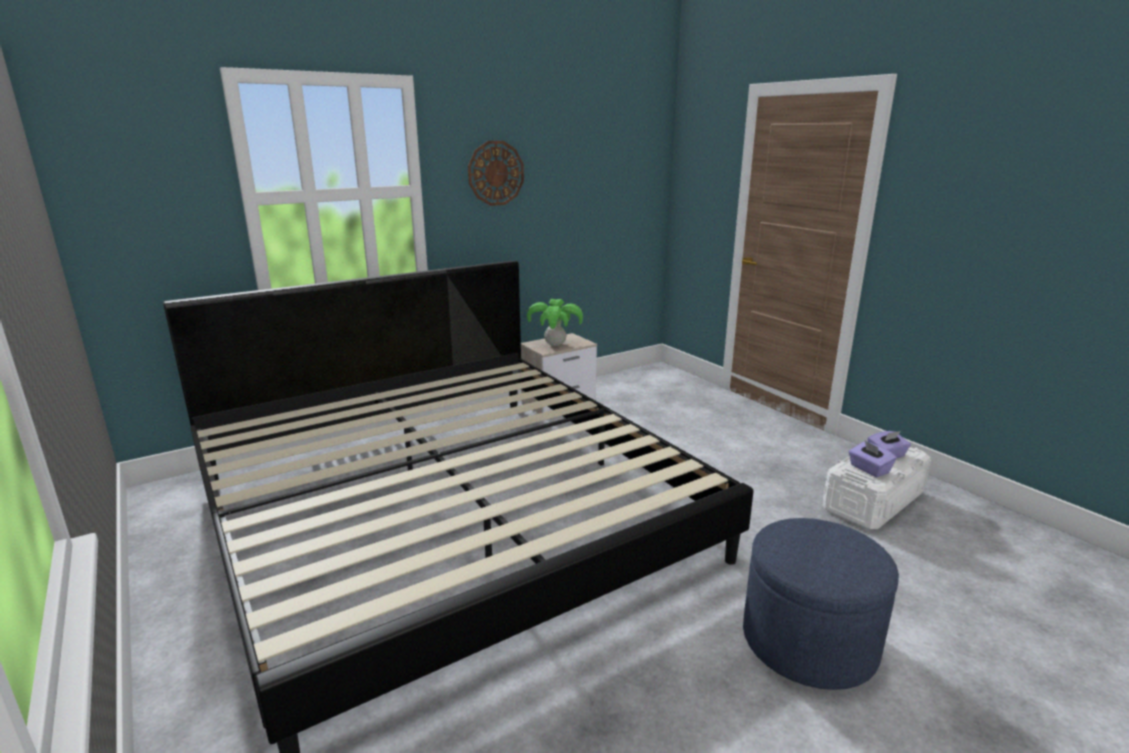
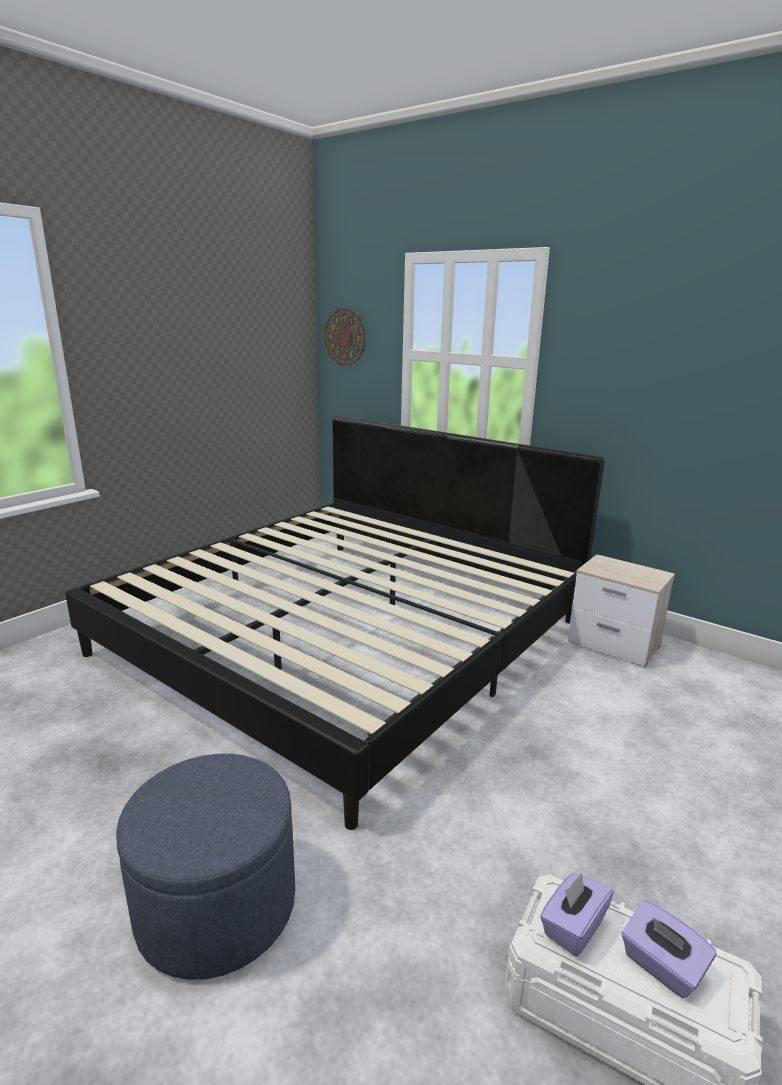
camera: 70 degrees right, 0 degrees up
(496, 173) = (625, 354): wall clock -> wall clock (345, 337)
(555, 345) = (617, 570): potted plant -> none

